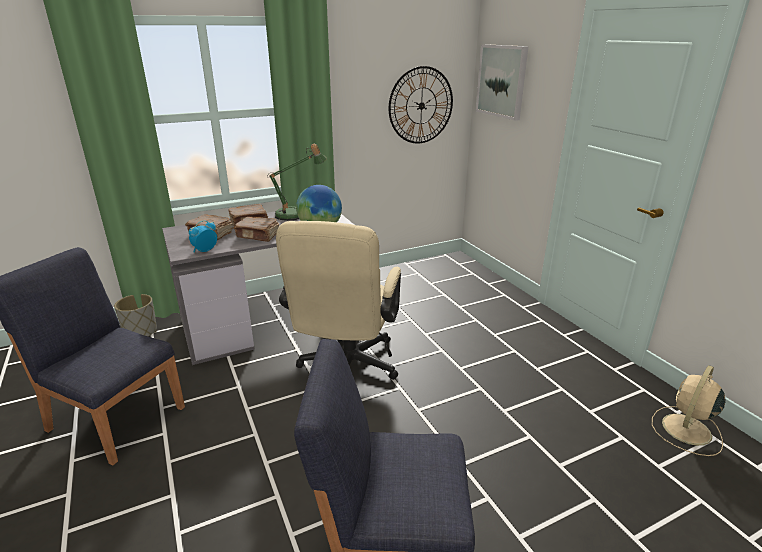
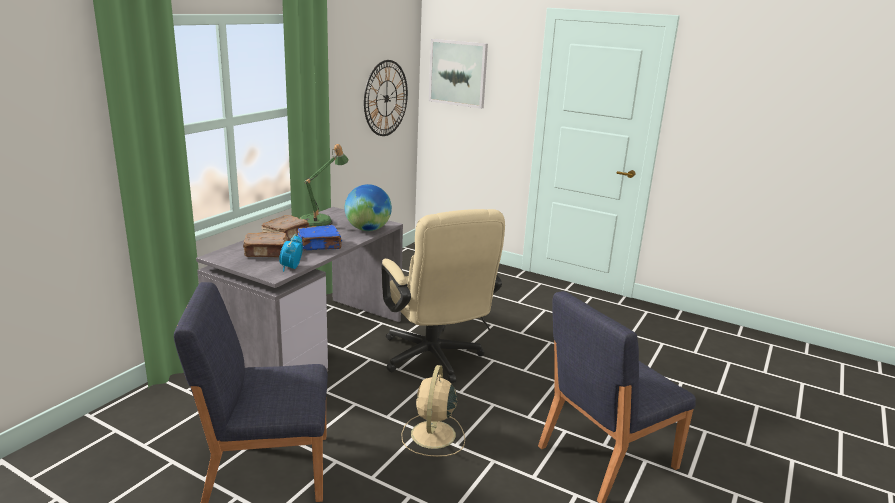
camera: 35 degrees left, 5 degrees down
(141, 332) = (172, 394): grey planter -> none
(258, 236) = (320, 246): brown book -> blue book
(686, 430) = (689, 328): beige fan -> beige fan (433, 436)

